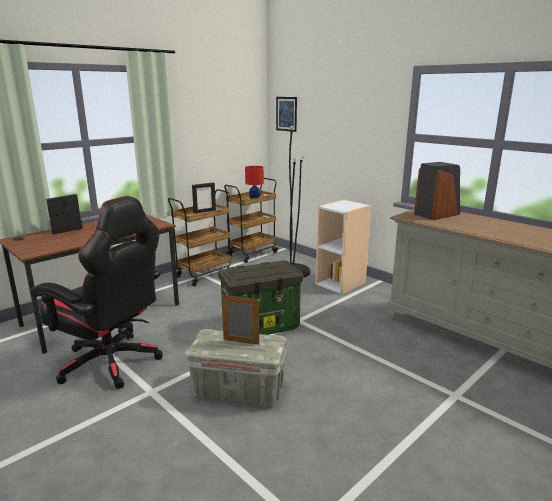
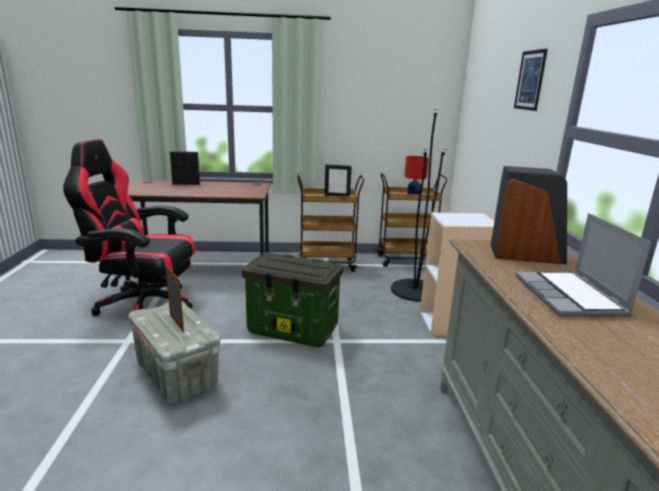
camera: 40 degrees right, 0 degrees up
(110, 362) = (145, 305): black office chair -> black office chair turned 120 degrees clockwise
(286, 114) = (474, 96): picture -> picture (530, 80)
(494, 227) = (570, 296): none -> laptop

